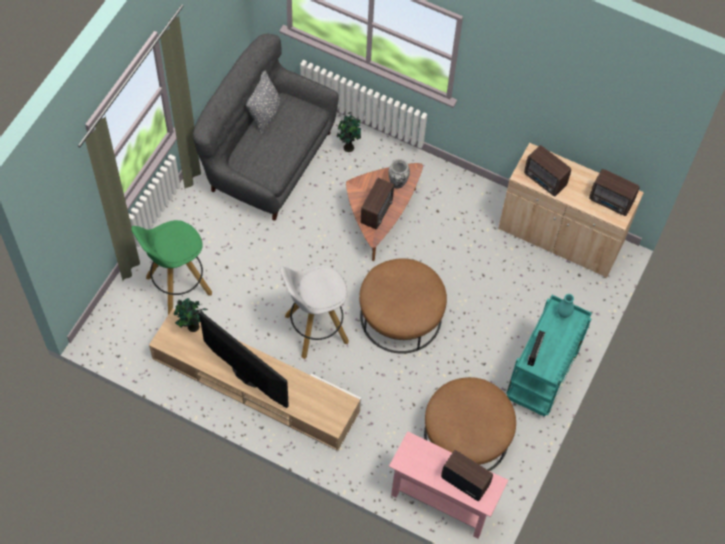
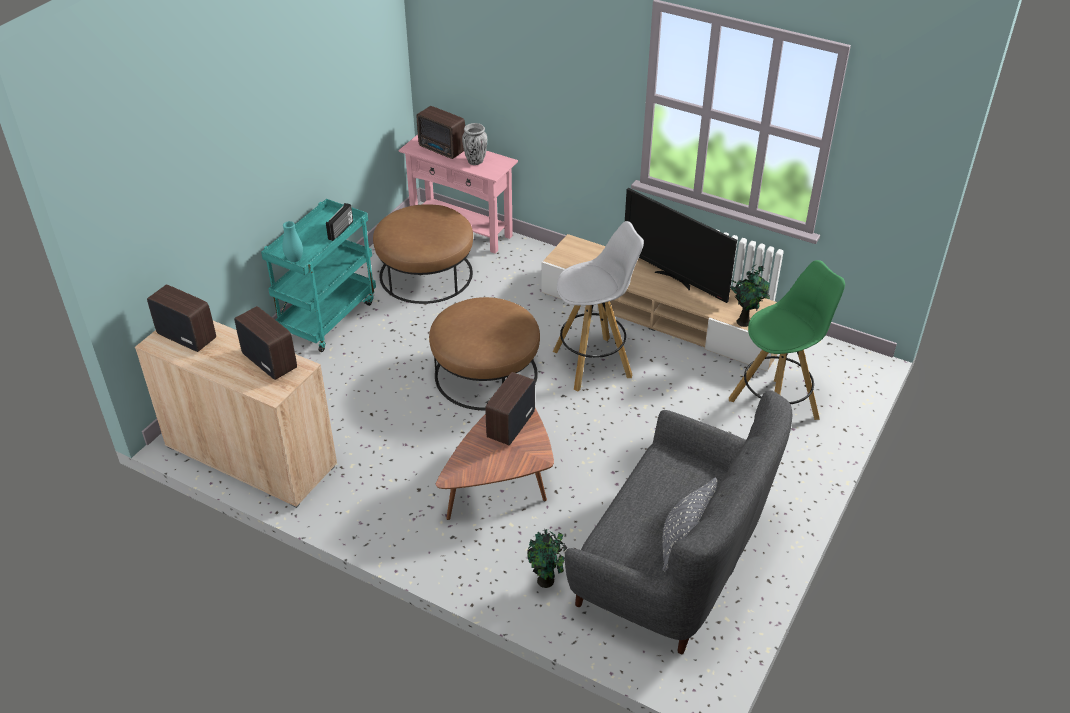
camera: 175 degrees left, 20 degrees down
(398, 183) = (476, 460): vase -> vase (475, 161)

